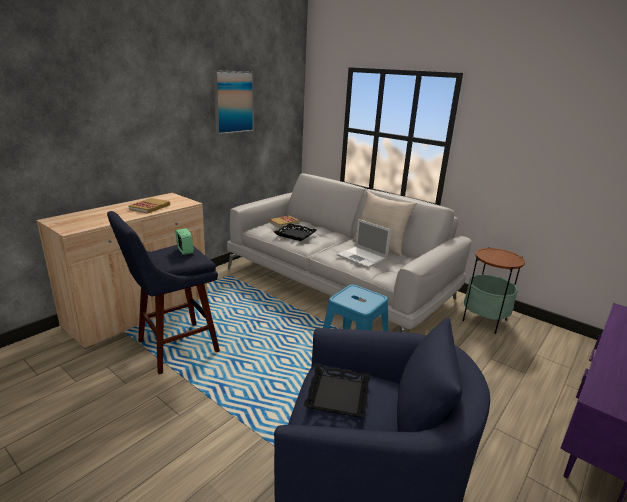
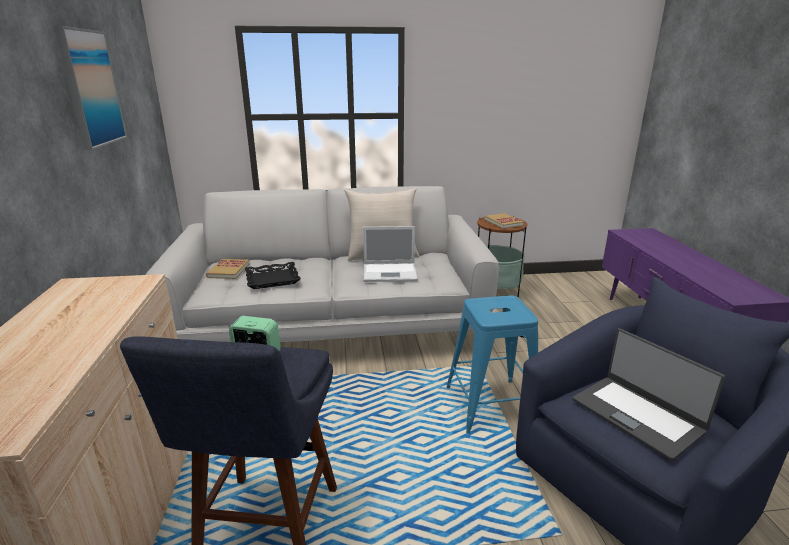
camera: 45 degrees left, 0 degrees up
(150, 207) = (84, 315): book -> book (503, 222)
(338, 395) = (637, 415): black tray -> laptop

